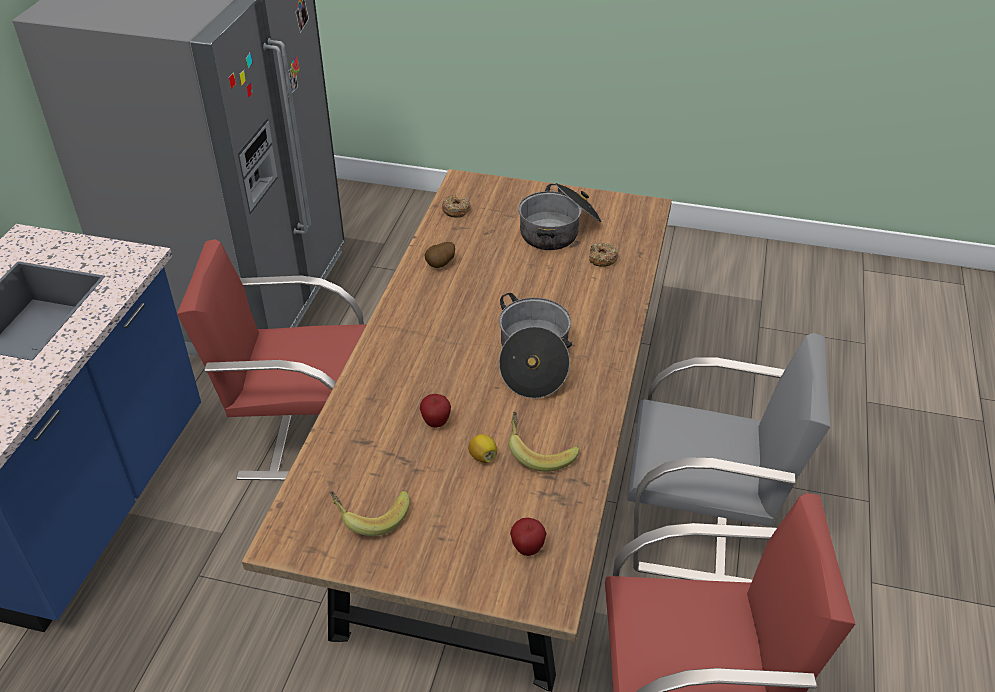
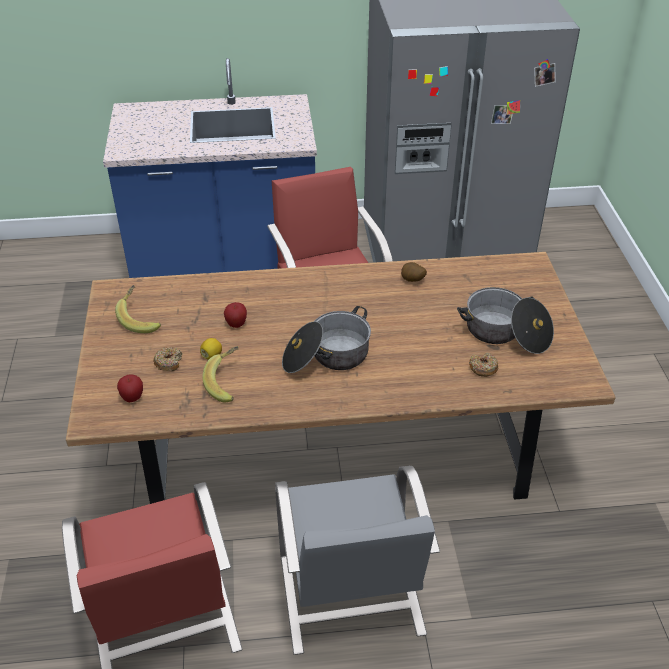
camera: 70 degrees right, 0 degrees up
(456, 210) = (489, 270): donut -> donut (168, 362)

